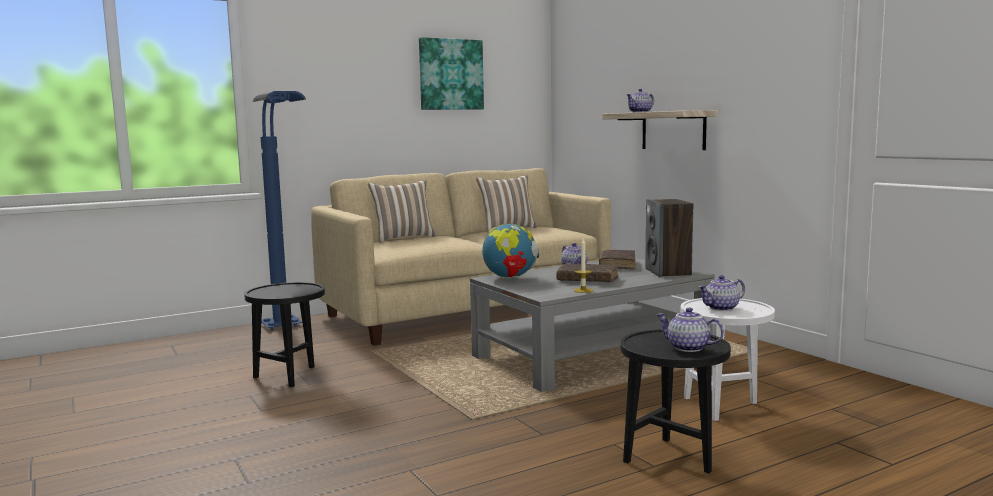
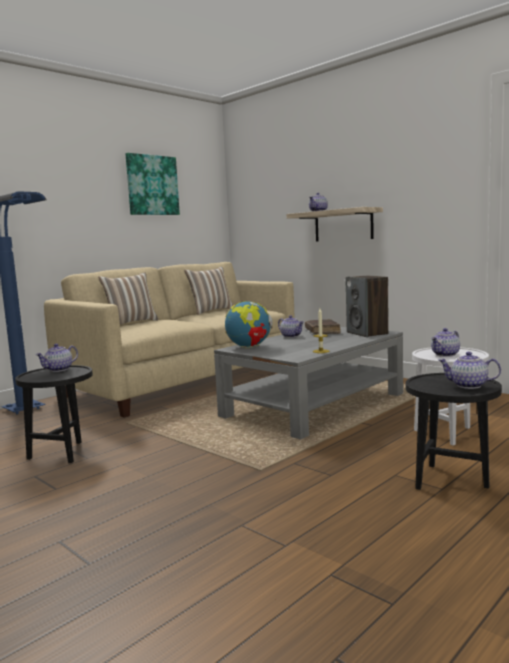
camera: 15 degrees left, 0 degrees up
(292, 286) = (59, 369): none -> teapot
(587, 280) = (313, 343): brown book -> none

